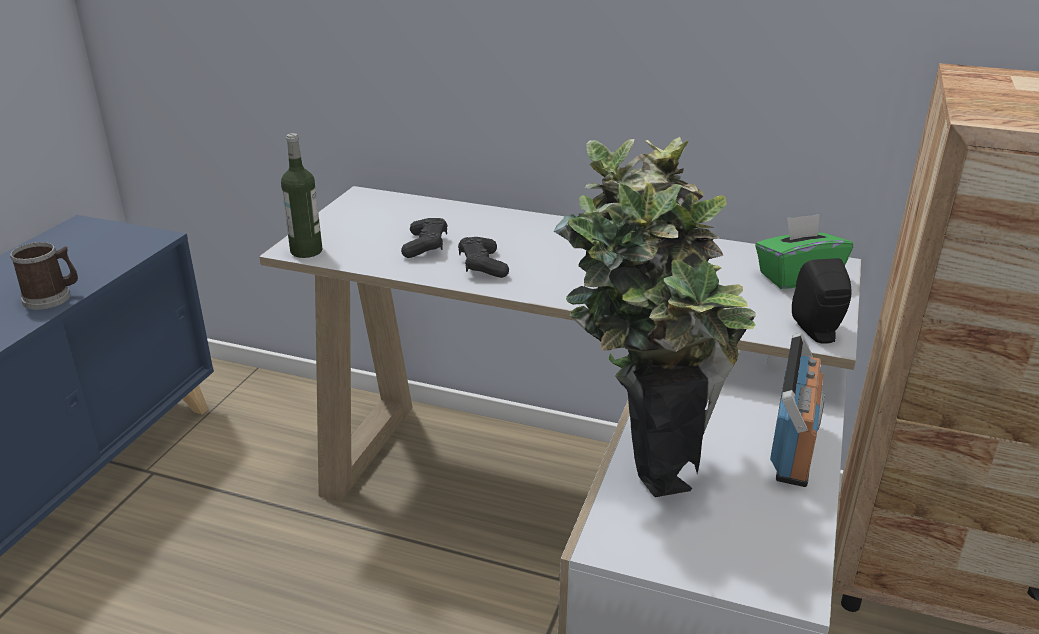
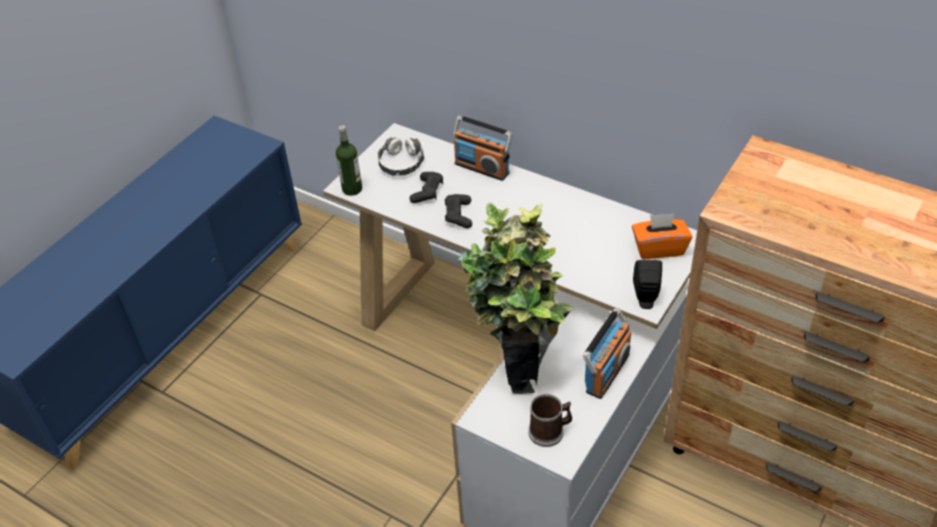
camera: 15 degrees right, 15 degrees up
(52, 297) = (200, 196): mug -> mug (550, 431)
(376, 221) = (401, 163): none -> headphones
(498, 218) = (482, 168): none -> radio
(797, 276) = (659, 248): green tissue box -> orange tissue box

